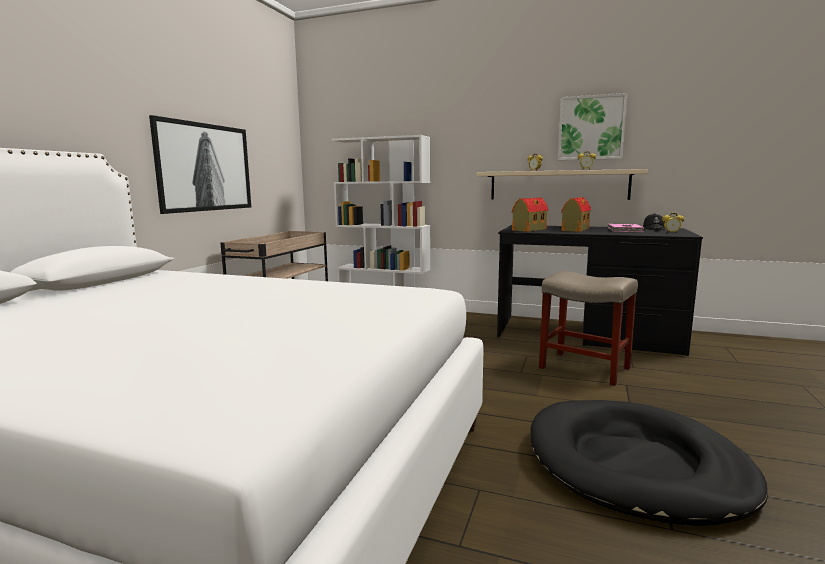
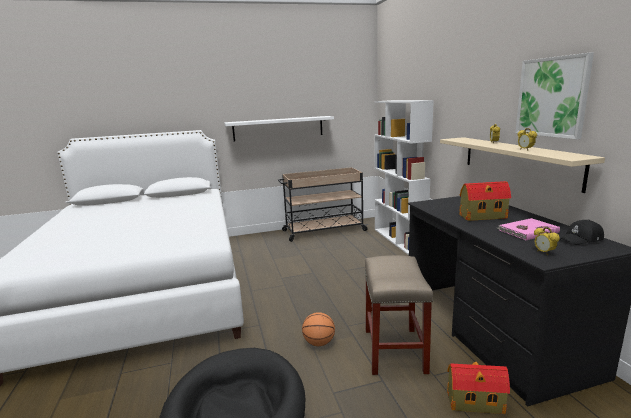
camera: 55 degrees right, 5 degrees up
(205, 167) = (278, 128): picture -> white shelf
(528, 229) = (443, 205): toy house -> toy house (473, 402)
(538, 391) = (319, 343): none -> basketball

